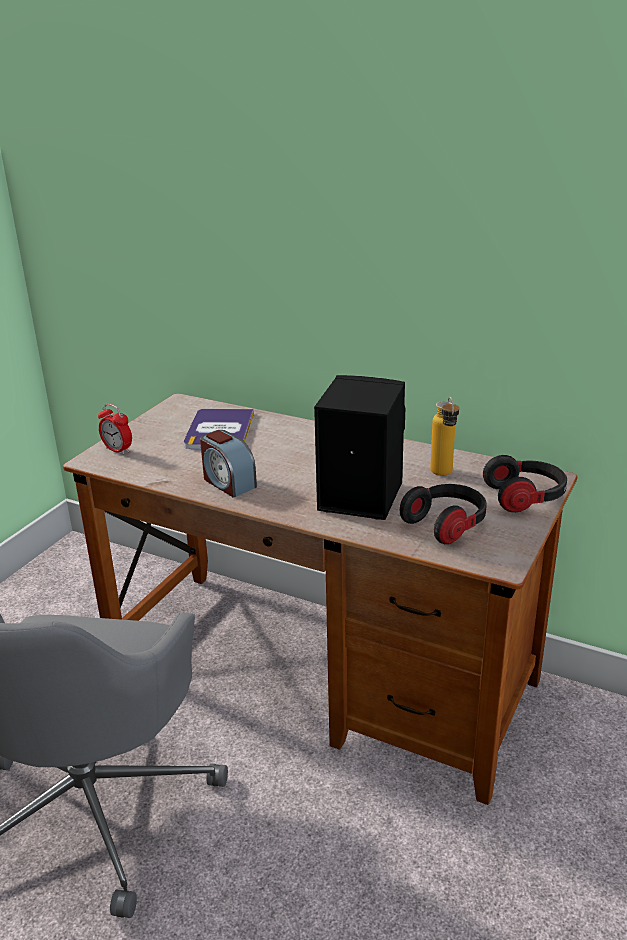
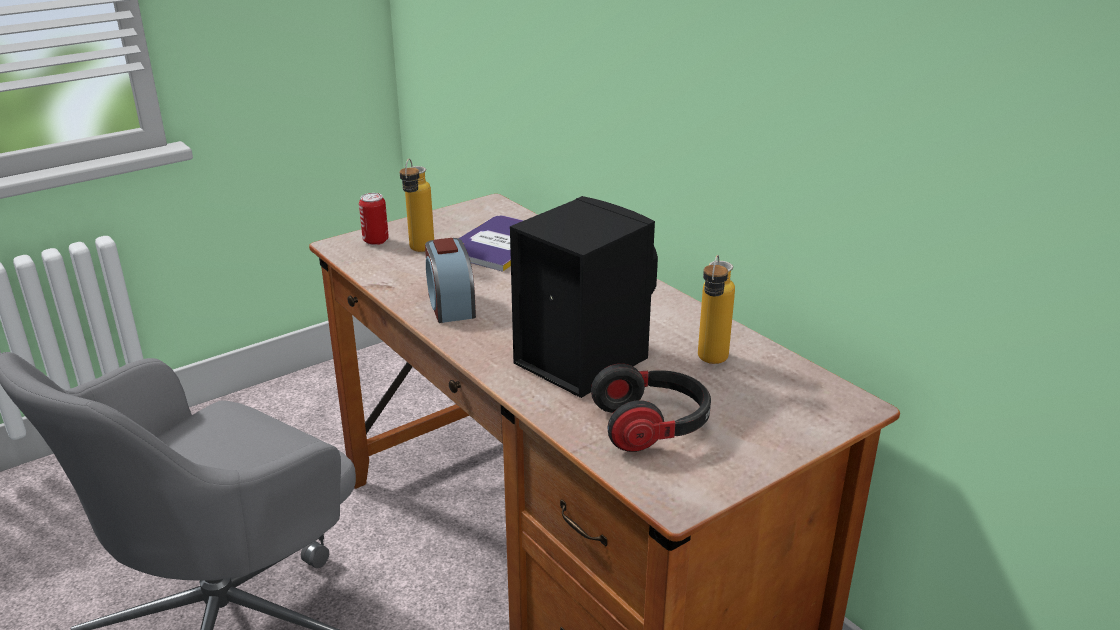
camera: 25 degrees right, 0 degrees up
(117, 450) = (375, 241): alarm clock -> can
(162, 450) = (419, 252): none -> bottle
(525, 497) = (794, 422): headphones -> none

